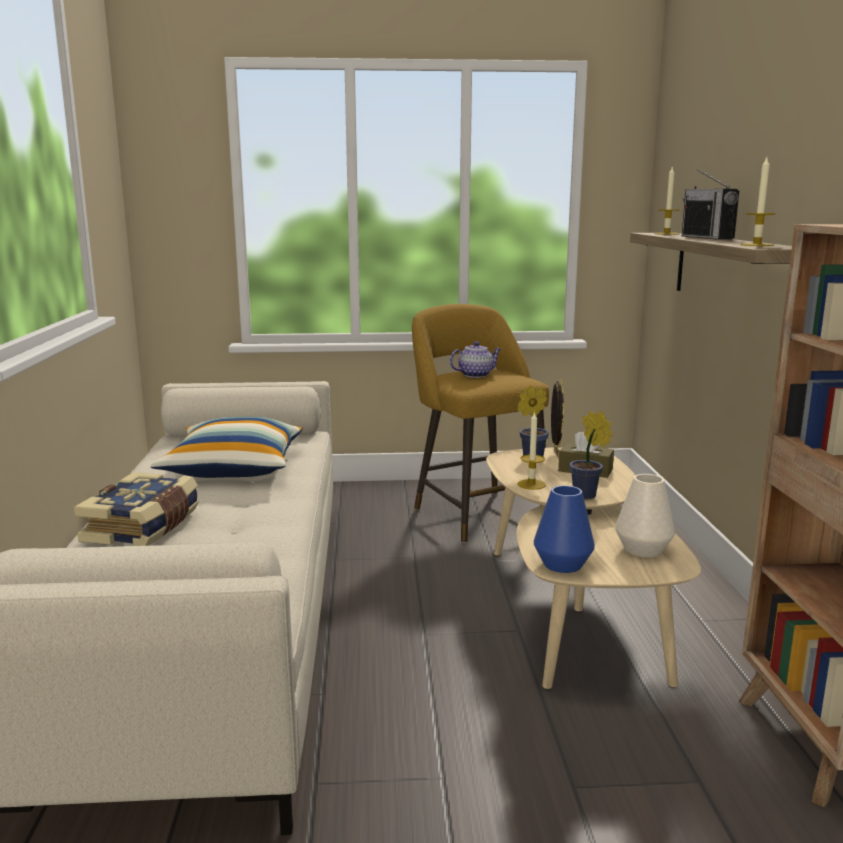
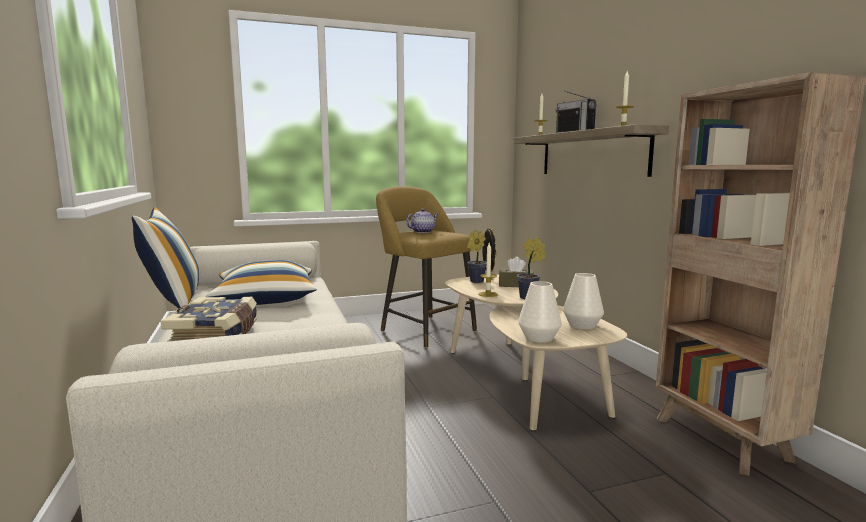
camera: 15 degrees left, 5 degrees down
(128, 462) = (173, 301): none -> pillow
(563, 564) = (539, 338): blue vase -> white vase

